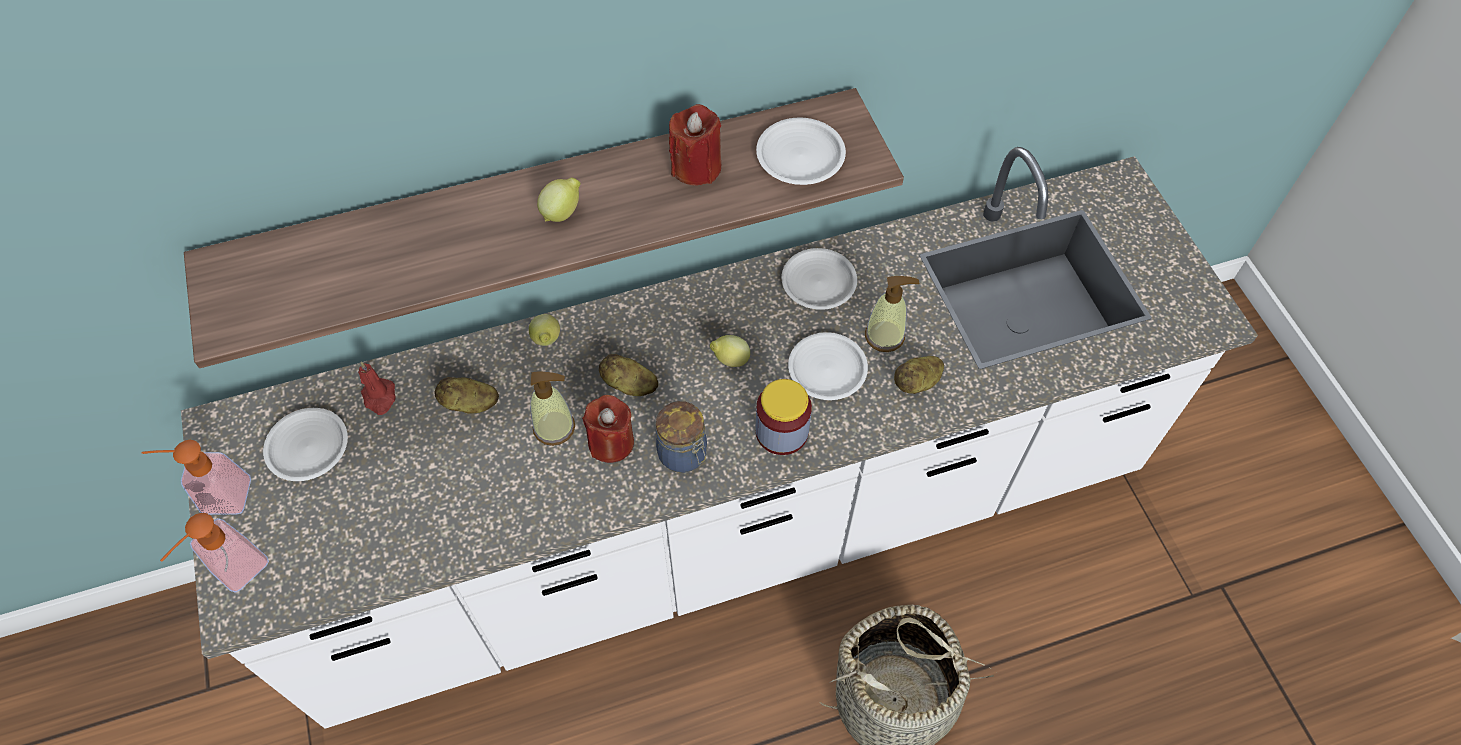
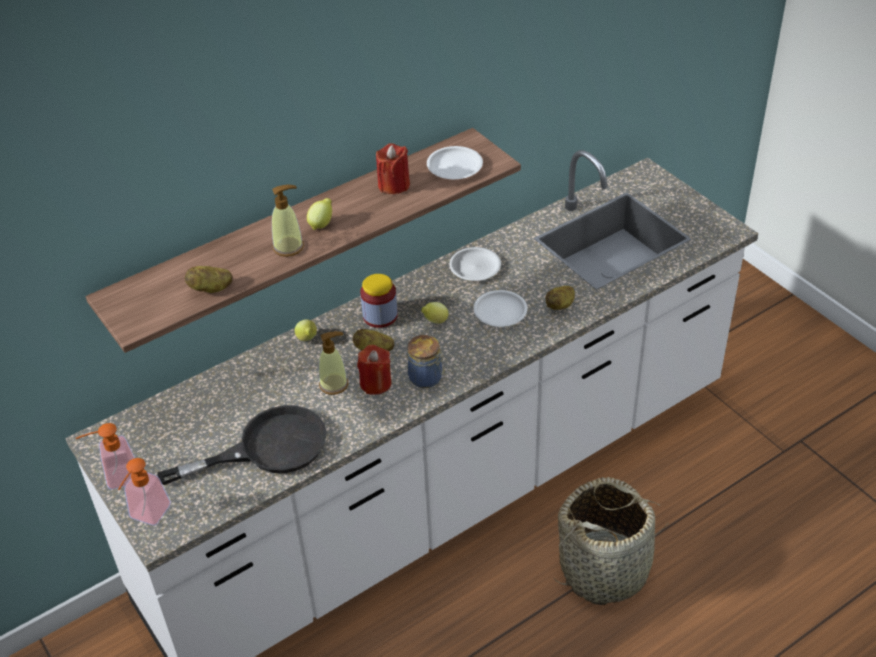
camera: 15 degrees left, 15 degrees down
(309, 447) = (168, 436): white plate -> none
(380, 397) = (205, 397): red candle -> none
(428, 508) = (267, 448): none -> black frying pan
(469, 404) = (270, 386): potato -> potato (211, 288)
(781, 432) = (485, 351): jar -> jar (380, 316)
(885, 336) = (529, 285): soap dispenser -> soap dispenser (288, 247)

